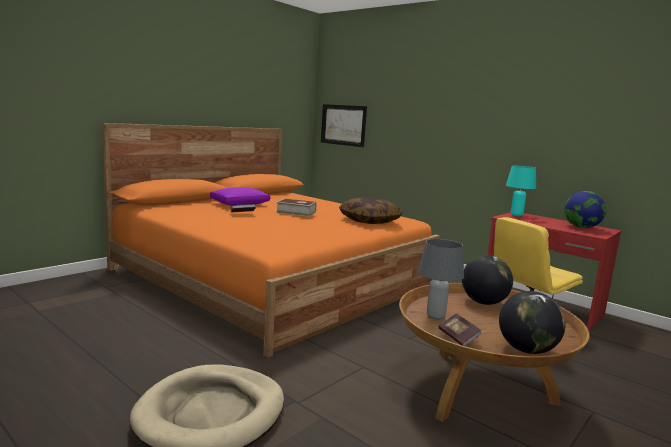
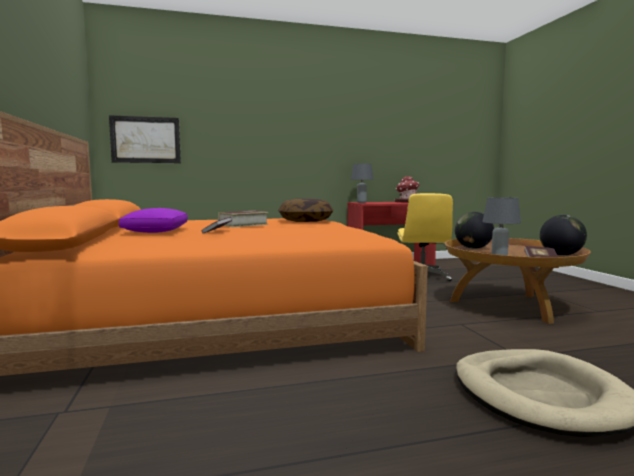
camera: 55 degrees left, 5 degrees down
(516, 215) = (361, 202): turquoise table lamp -> grey table lamp
(581, 227) = (407, 202): globe -> toy house

